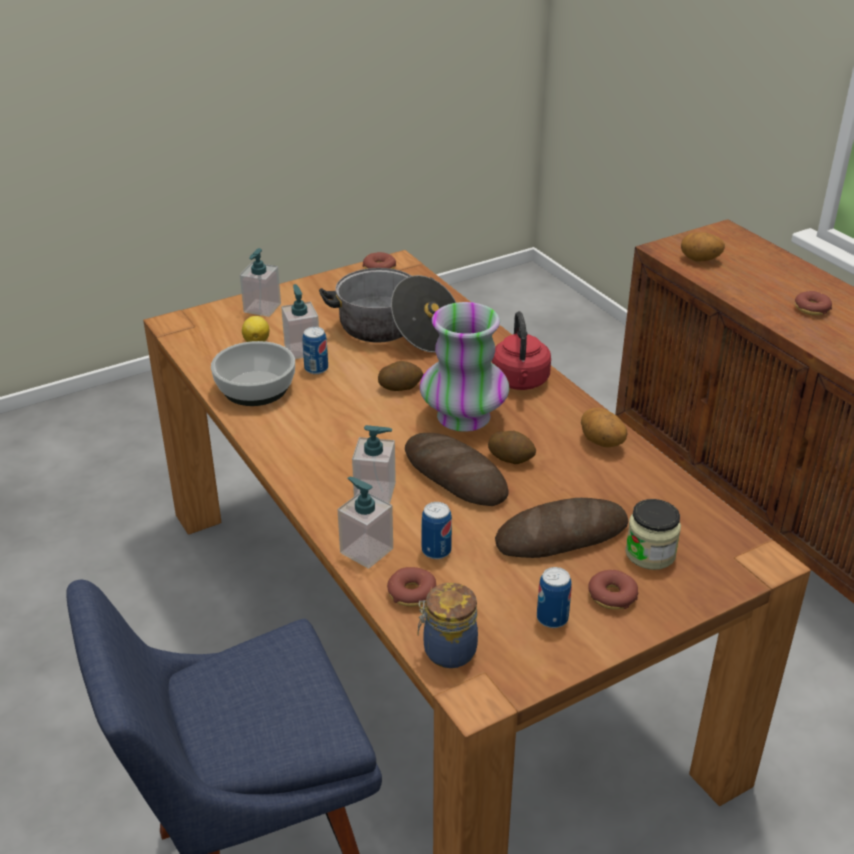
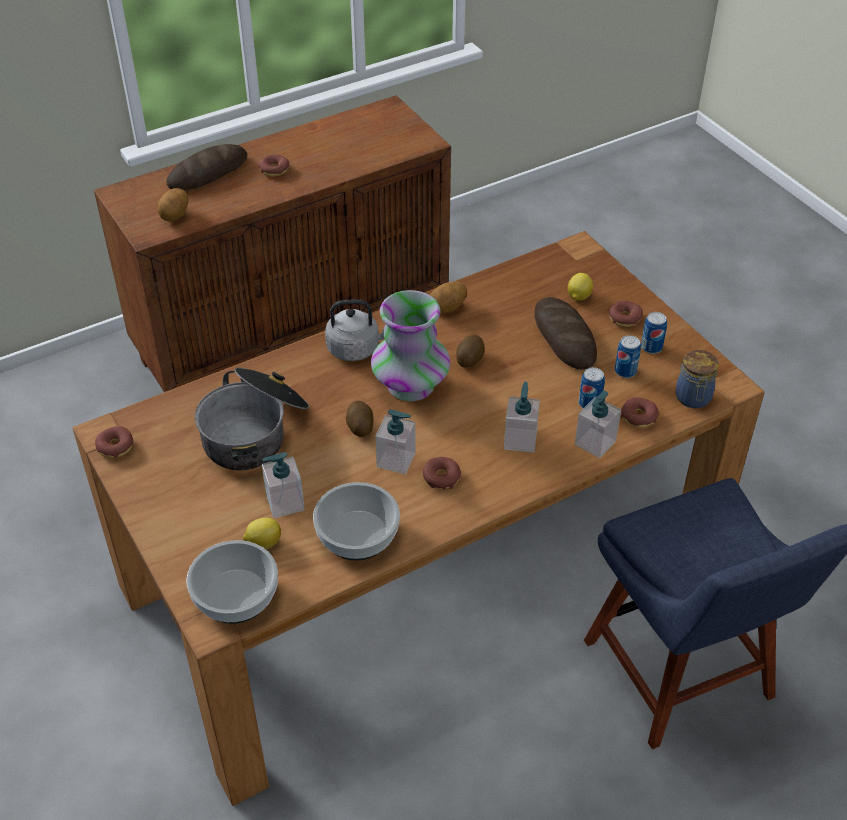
camera: 90 degrees left, 10 degrees up
(202, 331) = (236, 594): none -> bowl
(262, 308) = (189, 545): soap dispenser -> soap dispenser (396, 460)
(316, 368) = (323, 489): can -> can (625, 371)
(323, 437) = (441, 477): none -> donut
(454, 475) = (494, 392): bread -> bread (208, 173)
(520, 382) = (356, 348): red kettle -> grey kettle
(650, 553) = (578, 297): jar -> lemon

